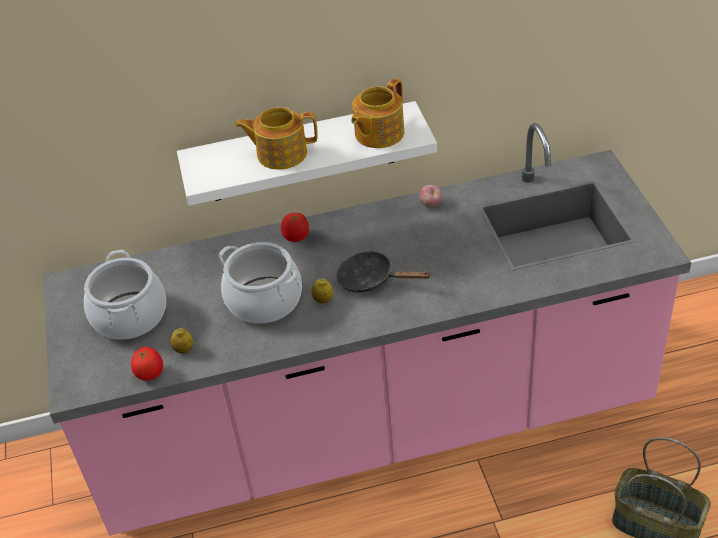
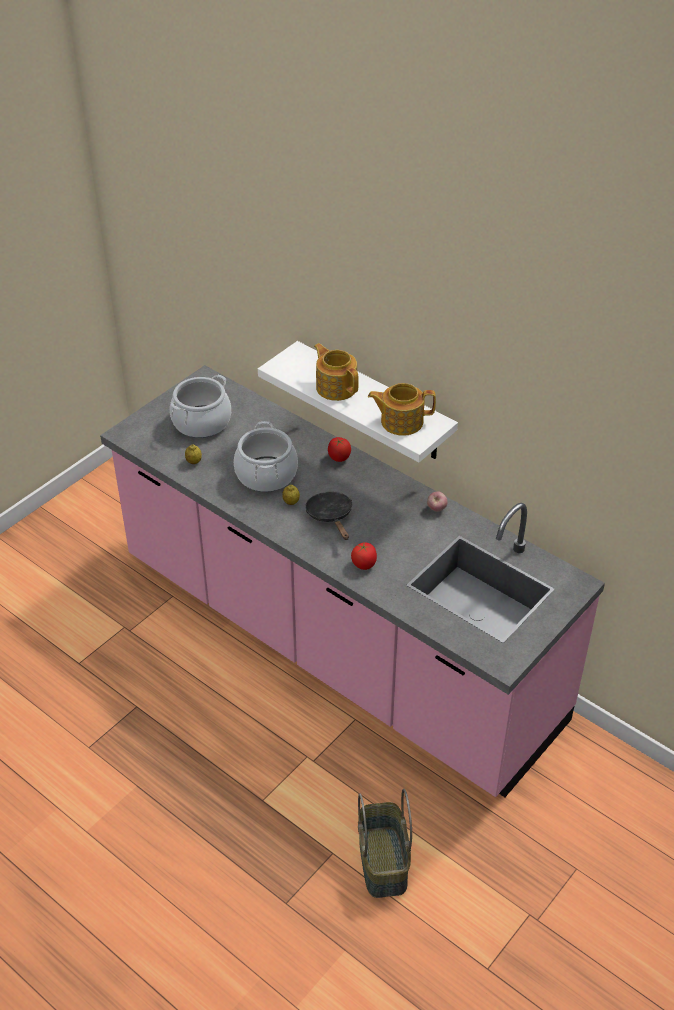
camera: 50 degrees right, 0 degrees up
(150, 373) = (162, 458): tomato -> tomato (364, 564)

